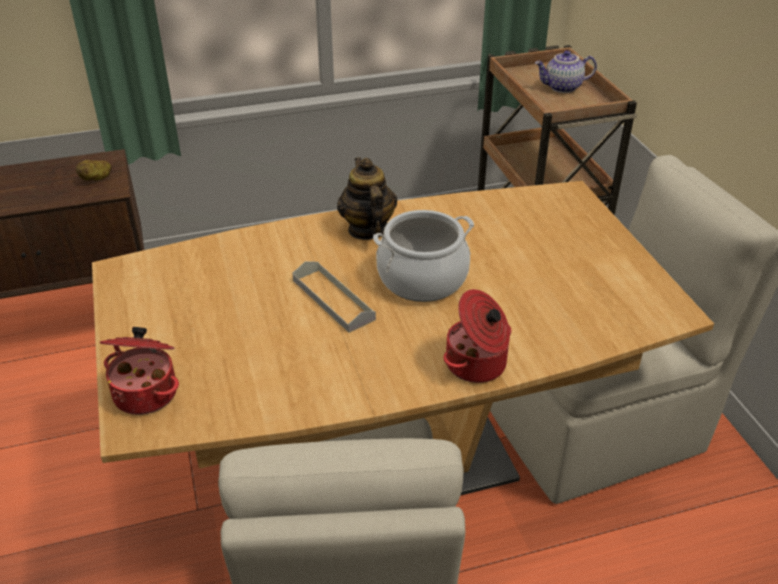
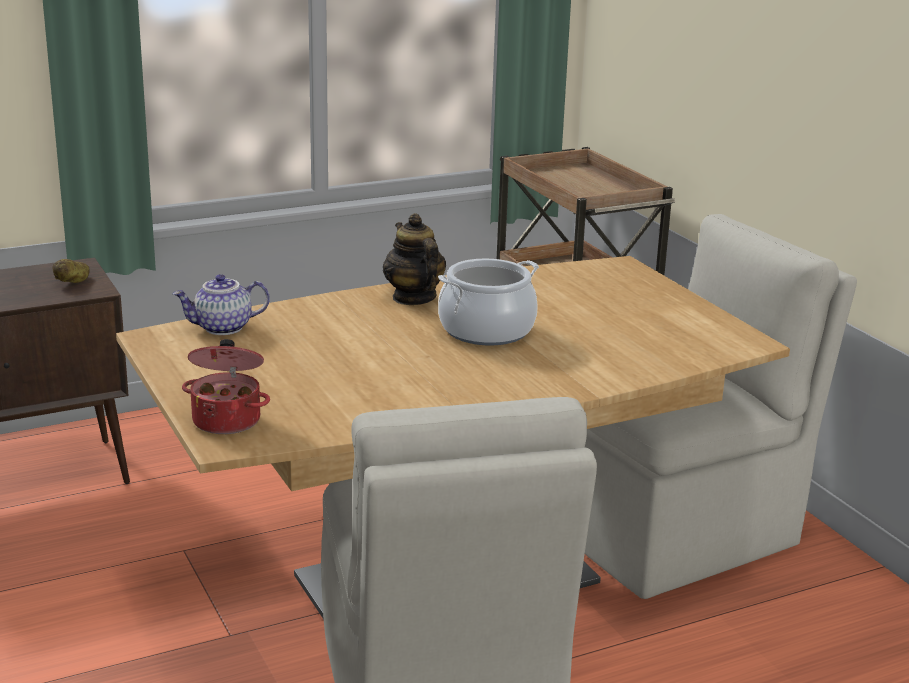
camera: 10 degrees left, 15 degrees down
(333, 299) = (397, 348): grey tray -> none
(477, 365) = (564, 385): cooking pot -> none
(562, 88) = (589, 183): teapot -> teapot (222, 328)

